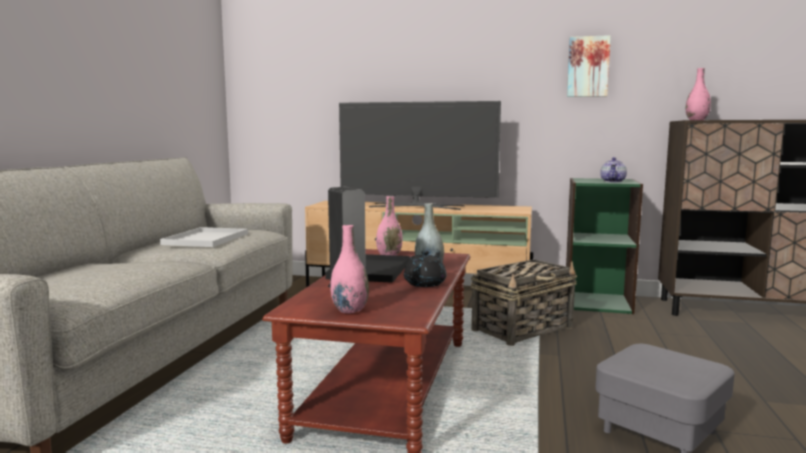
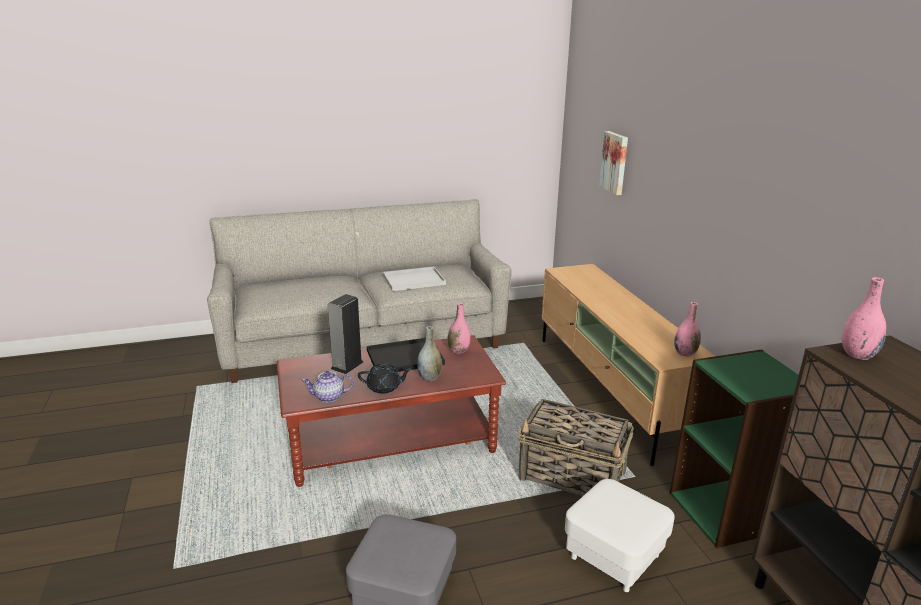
camera: 60 degrees right, 15 degrees up
(350, 310) = (301, 380): pink vase -> pink vase (685, 353)
(417, 206) = (618, 307): television -> none
(588, 67) = (815, 210): picture -> picture (615, 162)
(613, 181) = (748, 381): teapot -> teapot (328, 397)
(631, 341) = (614, 556): none -> white ottoman

